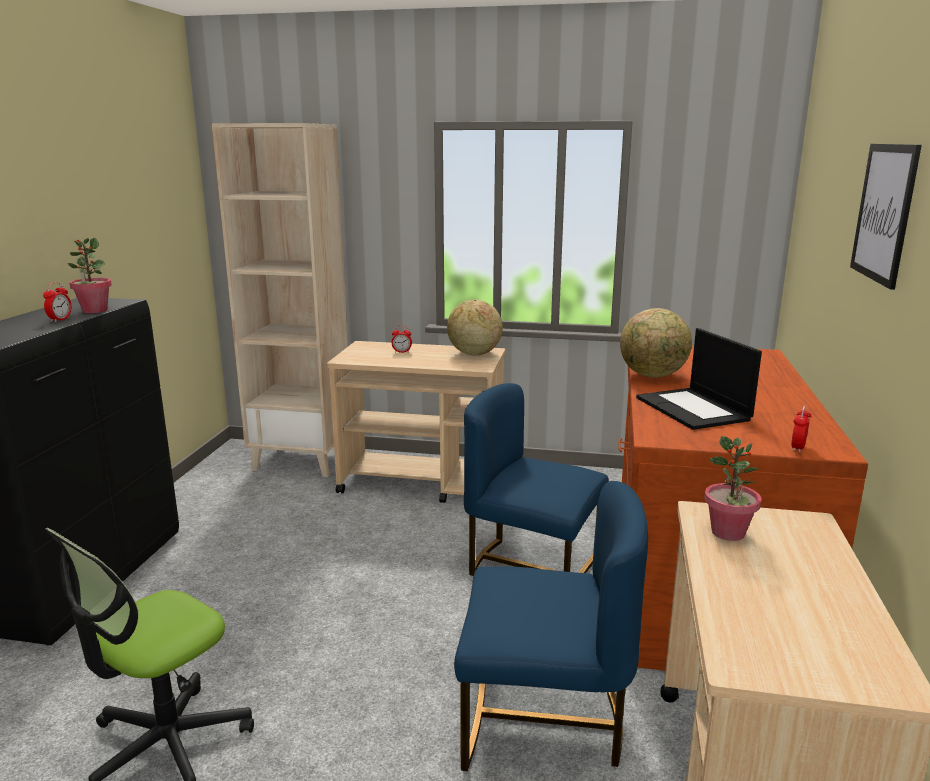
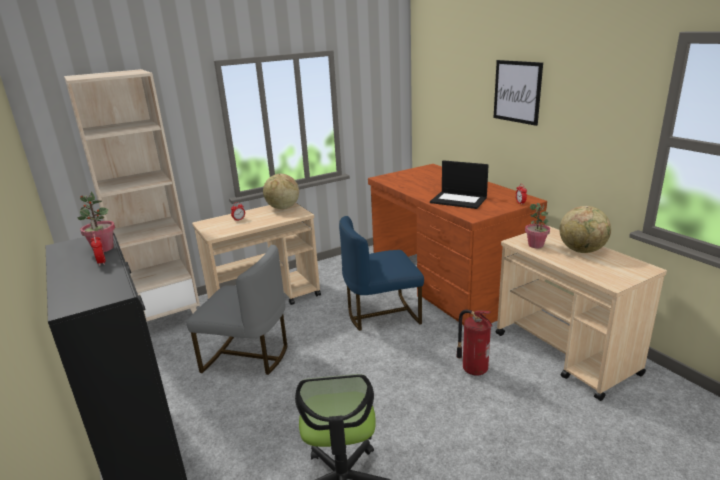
camera: 40 degrees left, 5 degrees up
(310, 537) = (247, 356): none -> grey chair
(543, 721) = (473, 368): blue chair -> fire extinguisher
(653, 376) = (414, 191): globe -> globe (582, 250)

